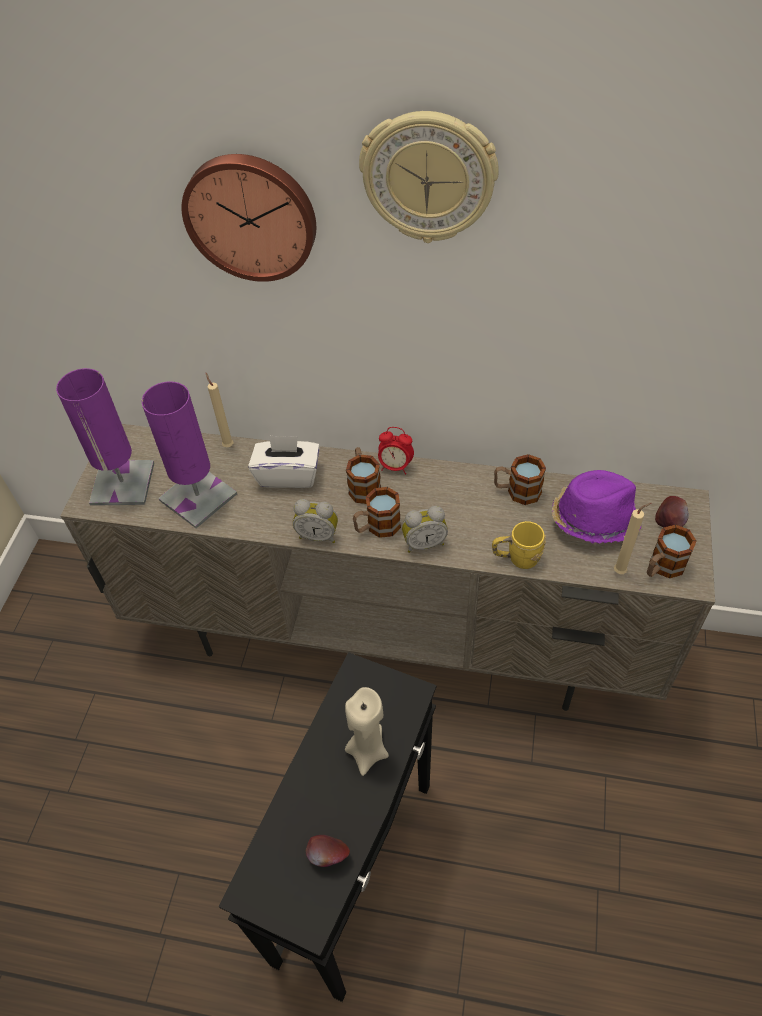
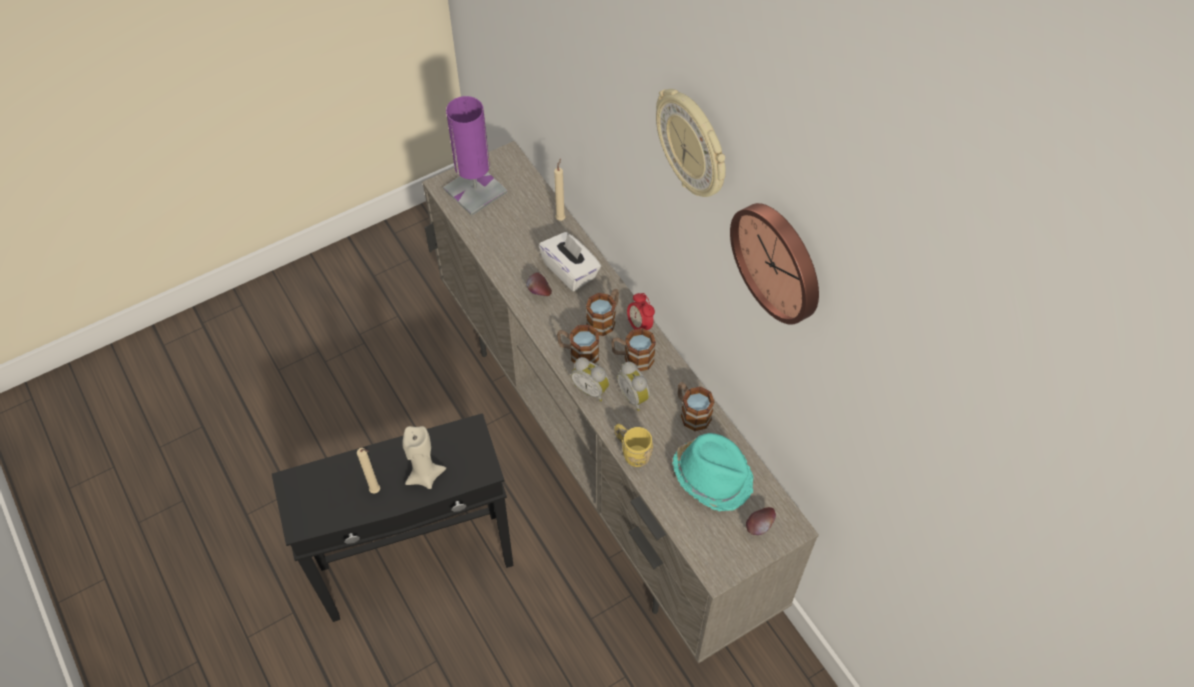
camera: 45 degrees right, 5 degrees up
(198, 497) = (504, 238): purple table lamp -> none
(251, 216) = (607, 82): wall clock -> wall clock (779, 261)
(318, 535) = (539, 325): alarm clock -> alarm clock (635, 396)
(328, 856) = (343, 505): apple -> apple (539, 293)
(593, 519) = (713, 476): purple hat -> turquoise hat
(621, 571) = (683, 523): beige candle -> beige candle (376, 491)
(662, 567) = (711, 546): mug -> mug (632, 358)

